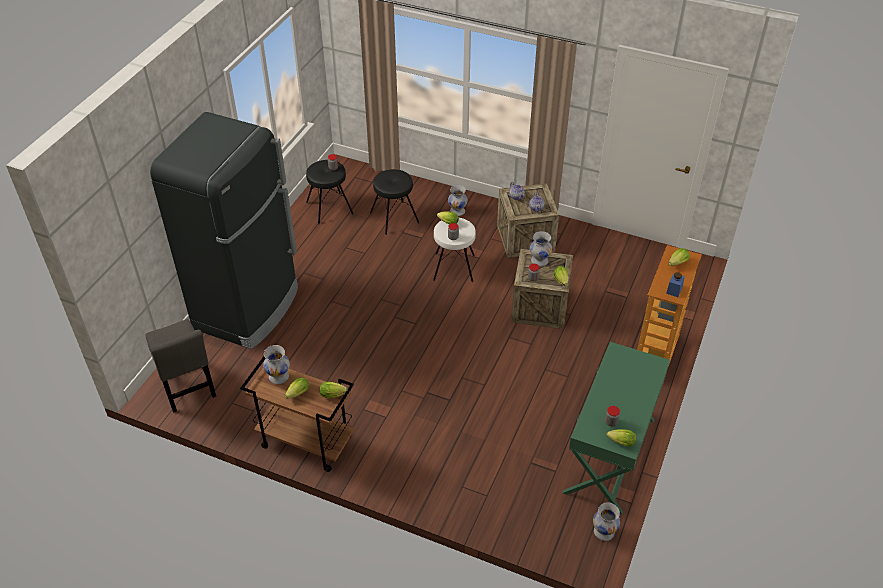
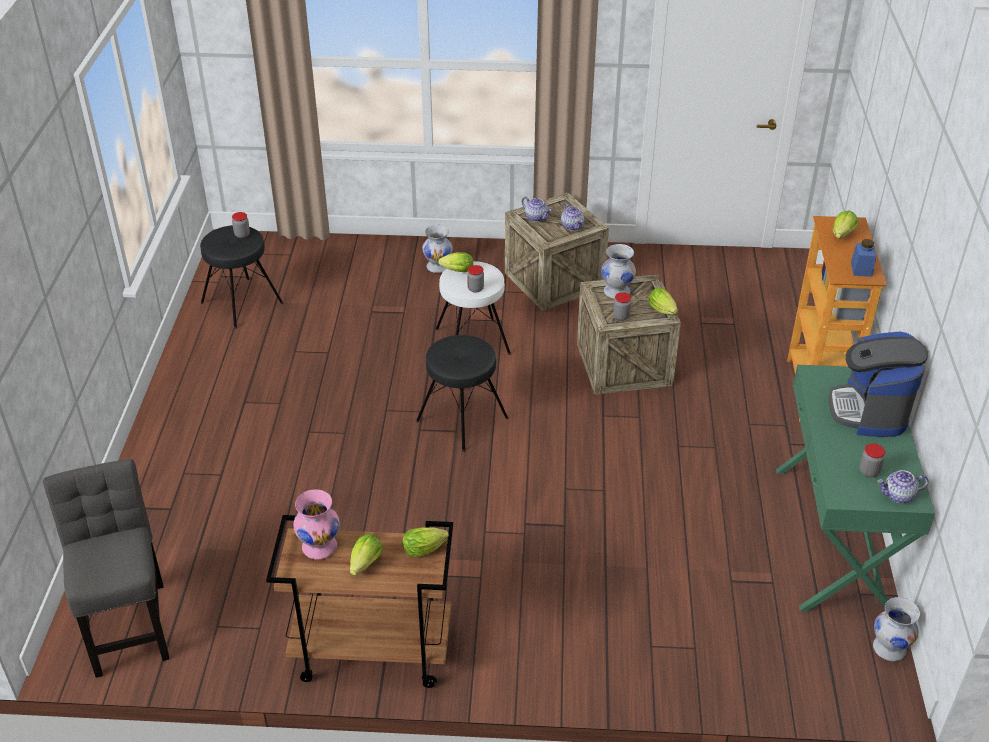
camera: 20 degrees left, 5 degrees down
(187, 387) = (128, 623): grey chair -> grey chair turned 150 degrees counterclockwise
(248, 308) = (178, 475): black fridge -> none
(278, 377) = (319, 547): white vase -> pink vase
(394, 217) = (349, 294): black stool -> black stool (462, 419)
(619, 442) = (898, 495): lettuce -> teapot
(636, 384) = (869, 411): none -> coffee machine

